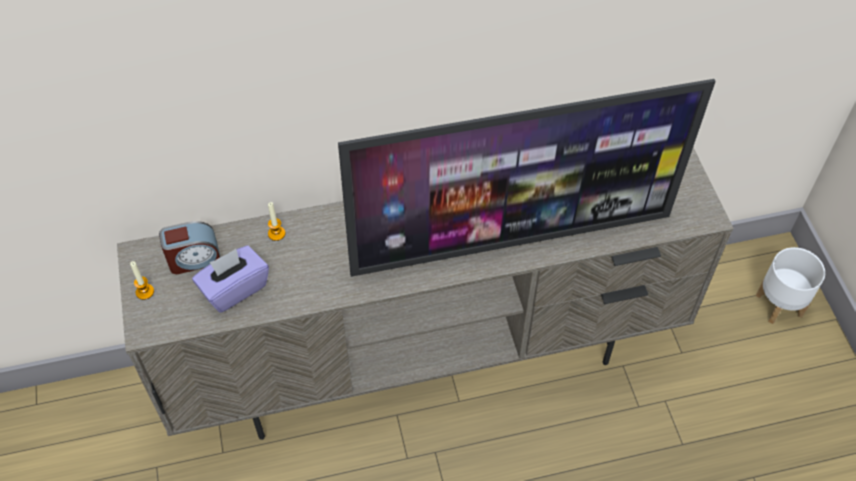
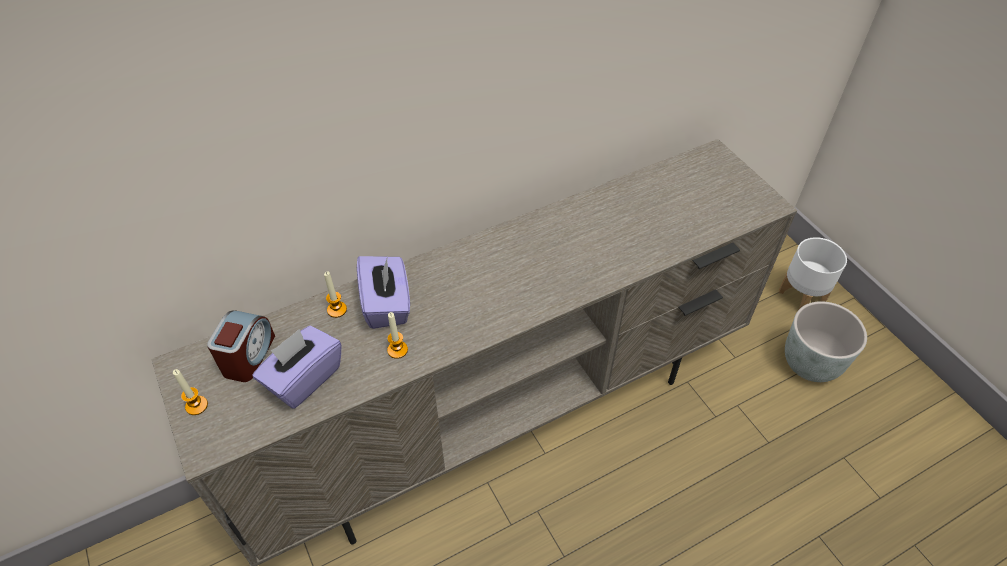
camera: 15 degrees left, 5 degrees down
(194, 259) = (248, 356): alarm clock -> alarm clock turned 45 degrees counterclockwise
(318, 281) = (397, 350): none -> candle
(320, 238) = (387, 304): none -> purple tissue box
(512, 240) = (590, 265): television -> none
(758, 376) = (809, 363): none -> grey planter

